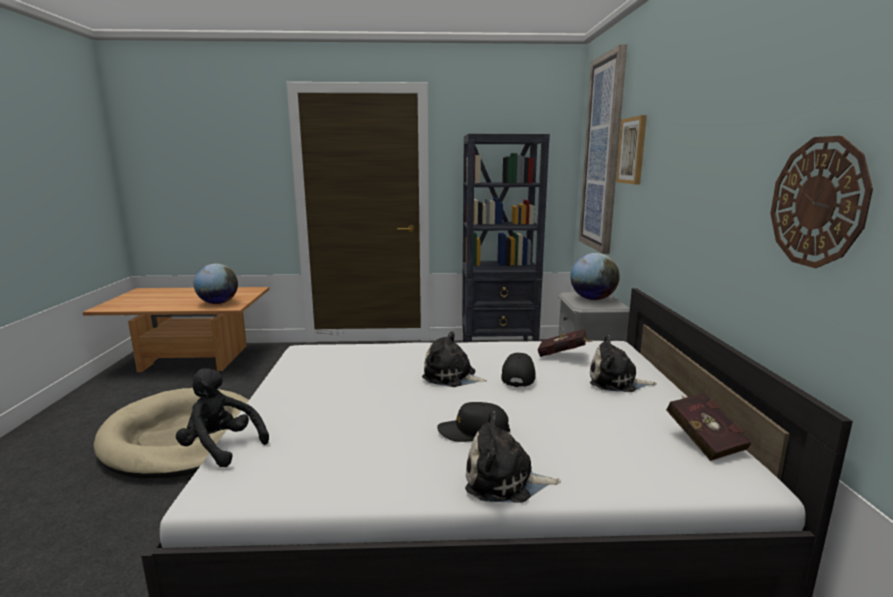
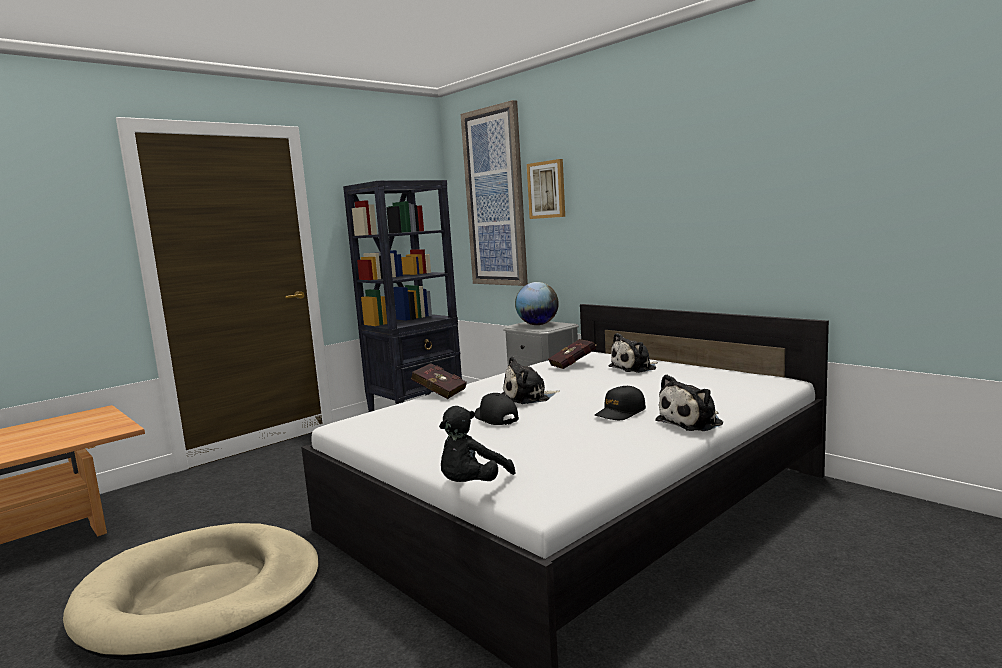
camera: 40 degrees left, 5 degrees down
(218, 303) = (84, 433): globe -> none
(221, 447) = (472, 485): black plush toy -> black plush toy turned 45 degrees counterclockwise
(518, 376) = (575, 382): black cap -> black cap (495, 418)
(702, 440) = (733, 375): red book -> red book (438, 393)
(818, 202) = (769, 201): wall clock -> none

